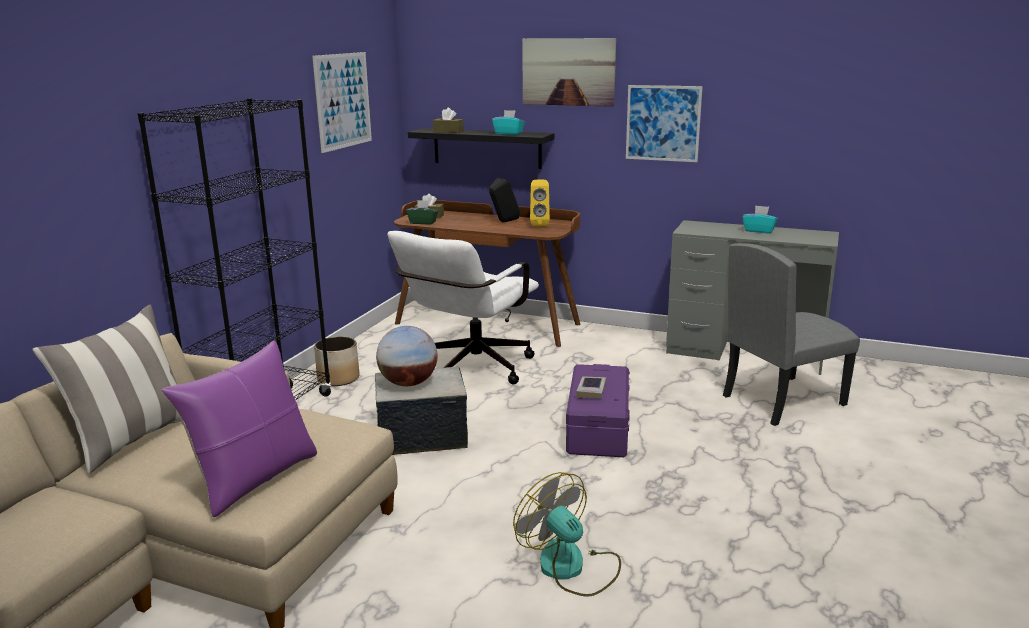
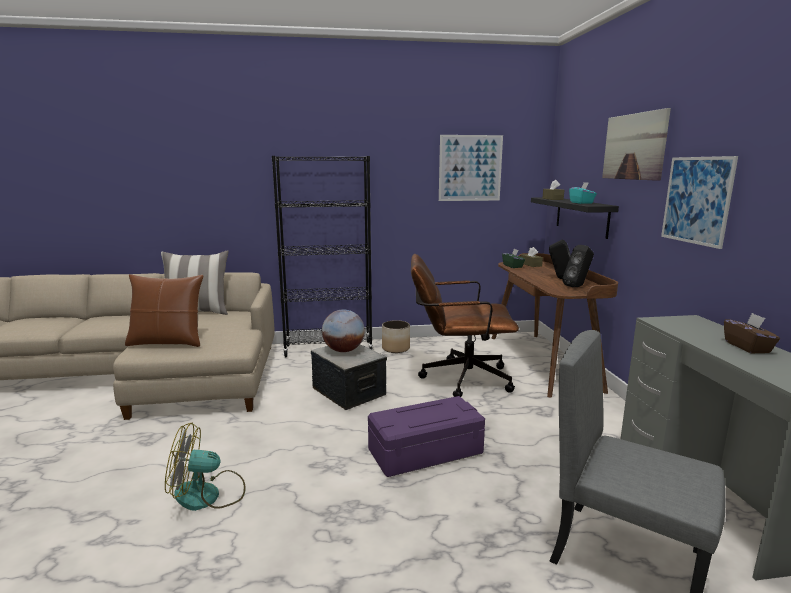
camera: 60 degrees right, 5 degrees down
(254, 479) = (168, 342): purple pillow -> brown pillow
(470, 370) = (458, 378): white office chair -> brown office chair
(539, 225) = (577, 286): yellow speaker -> black speaker
(571, 568) = (208, 495): fan -> fan turned 120 degrees counterclockwise
(591, 390) = (414, 412): book -> none
(759, 230) = (747, 347): turquoise tissue box -> brown tissue box

